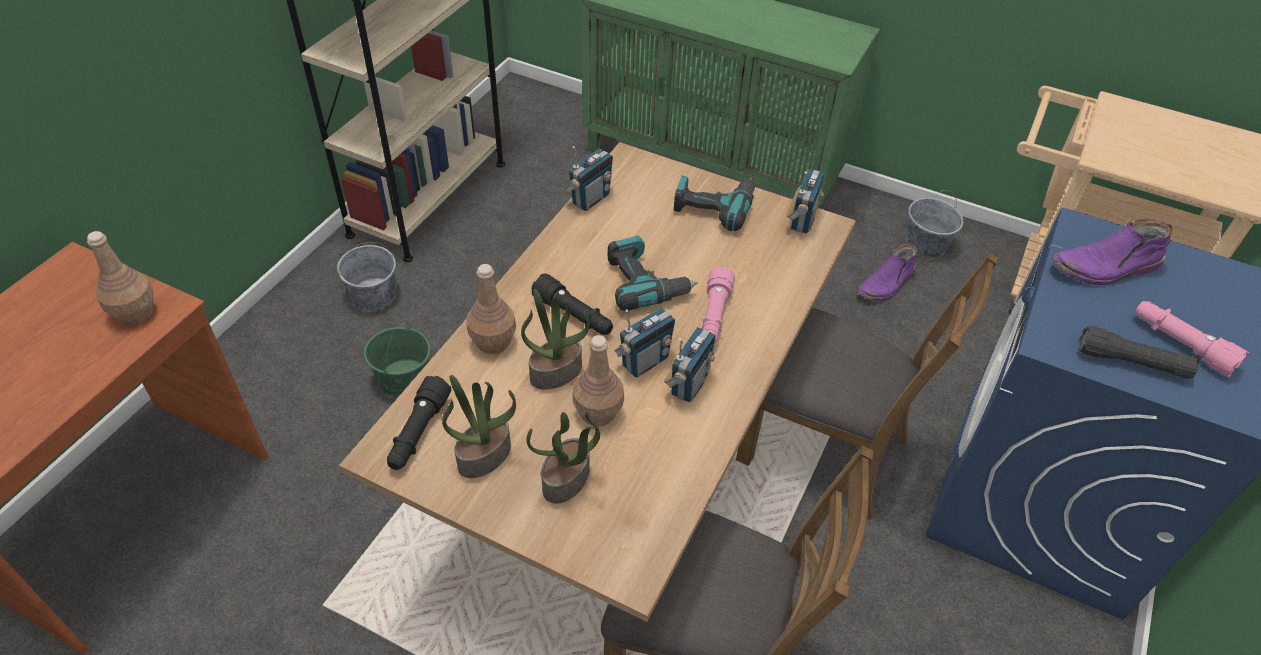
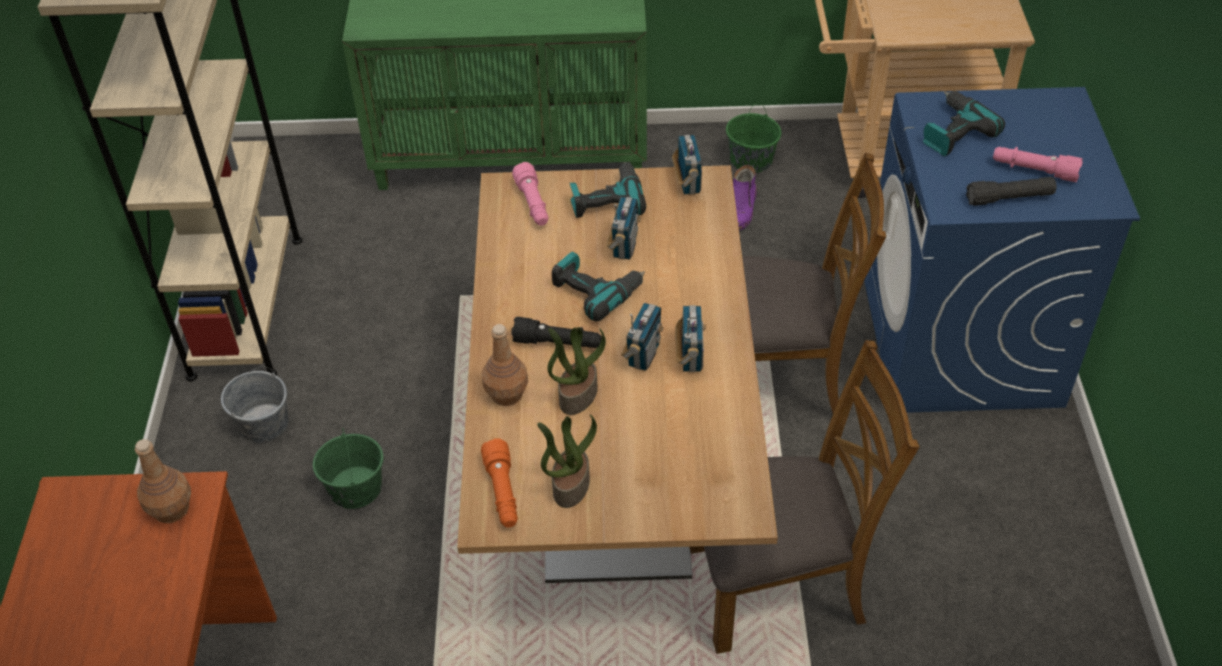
camera: 25 degrees left, 0 degrees up
(418, 432) = (503, 492): black flashlight -> orange flashlight
(566, 480) = (649, 473): potted plant -> none
(590, 199) = (495, 237): radio -> radio (624, 247)
(598, 412) = (635, 411): brown bottle -> none
(714, 316) = (672, 294): pink flashlight -> pink flashlight (533, 204)
(925, 244) = (751, 160): grey bucket -> green bucket
(1105, 268) = (953, 132): purple boot -> power drill

